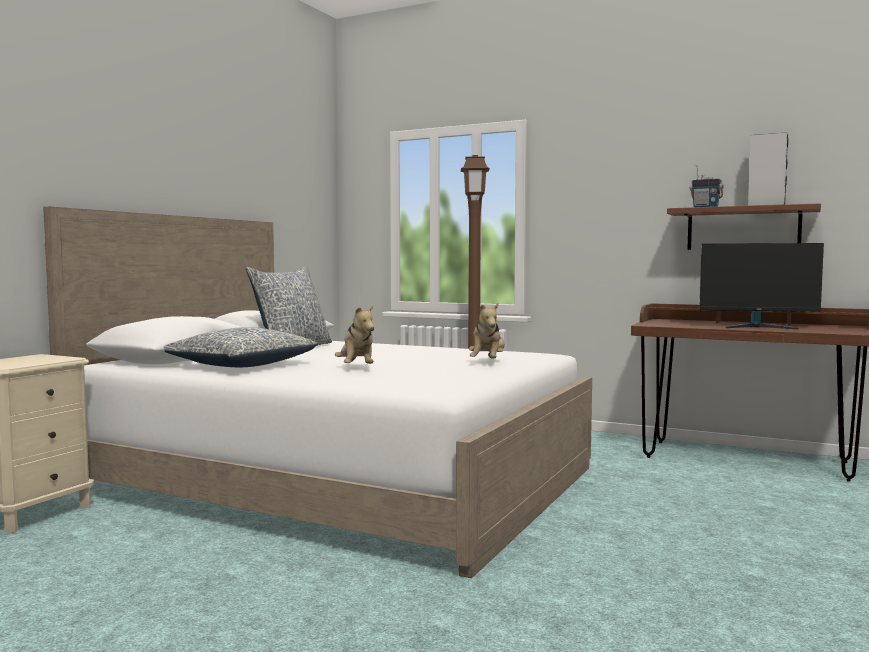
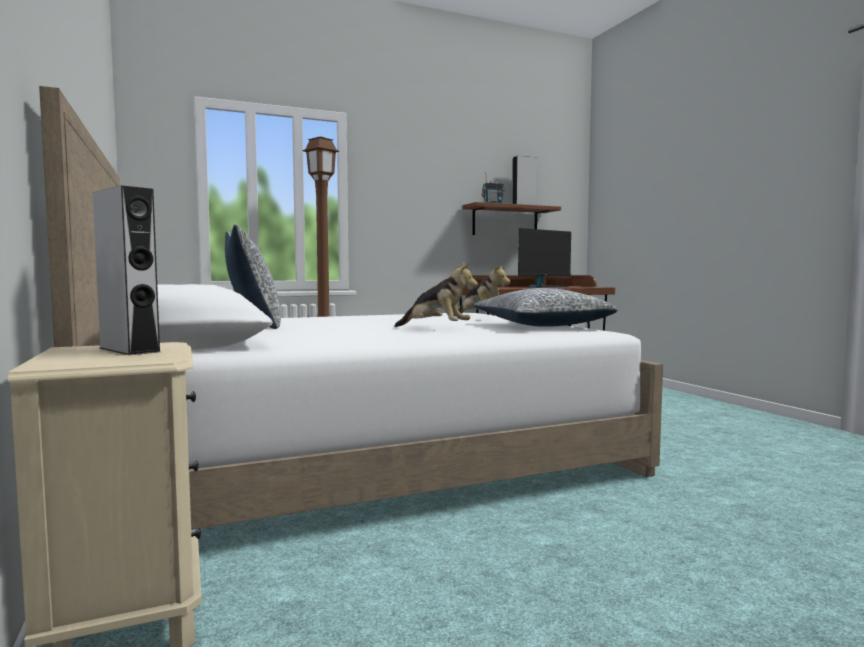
camera: 50 degrees left, 0 degrees up
(37, 360) = (129, 350): none -> grey speaker
(242, 365) = (328, 337): pillow -> pillow (540, 326)

